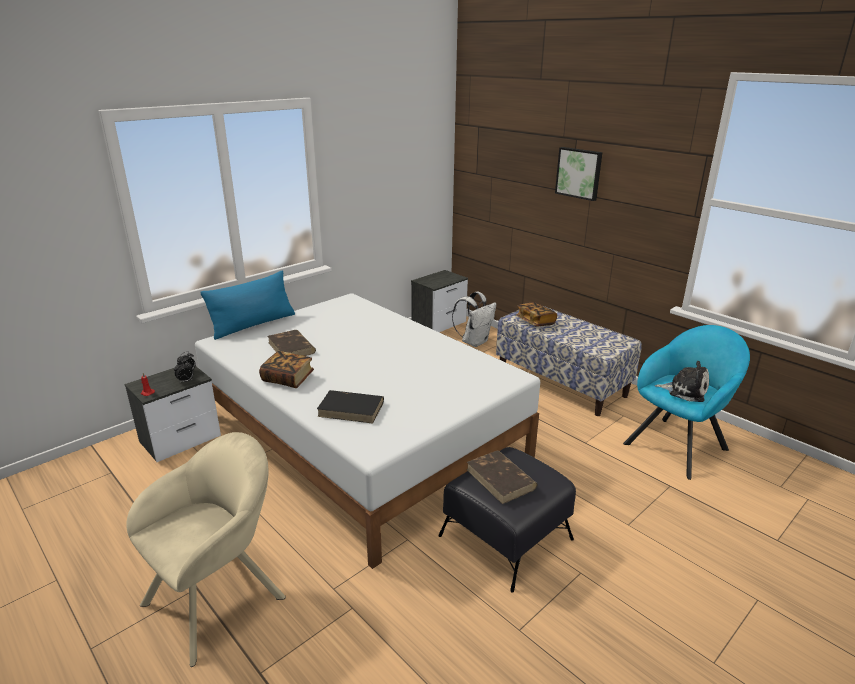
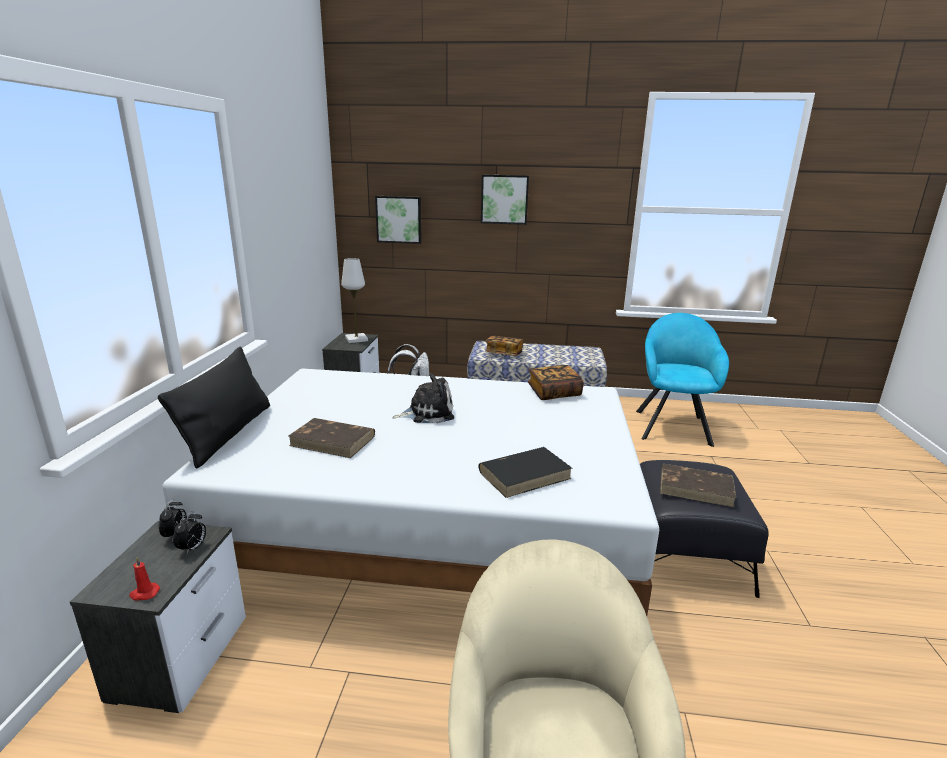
camera: 40 degrees left, 5 degrees down
(253, 324) = (228, 433): blue pillow -> black pillow
(288, 379) = (393, 474): book -> book (554, 393)
(445, 278) = (356, 339): none -> white table lamp
(496, 179) = (399, 219): none -> picture
(685, 390) = (684, 372): plush toy -> plush toy (427, 413)

